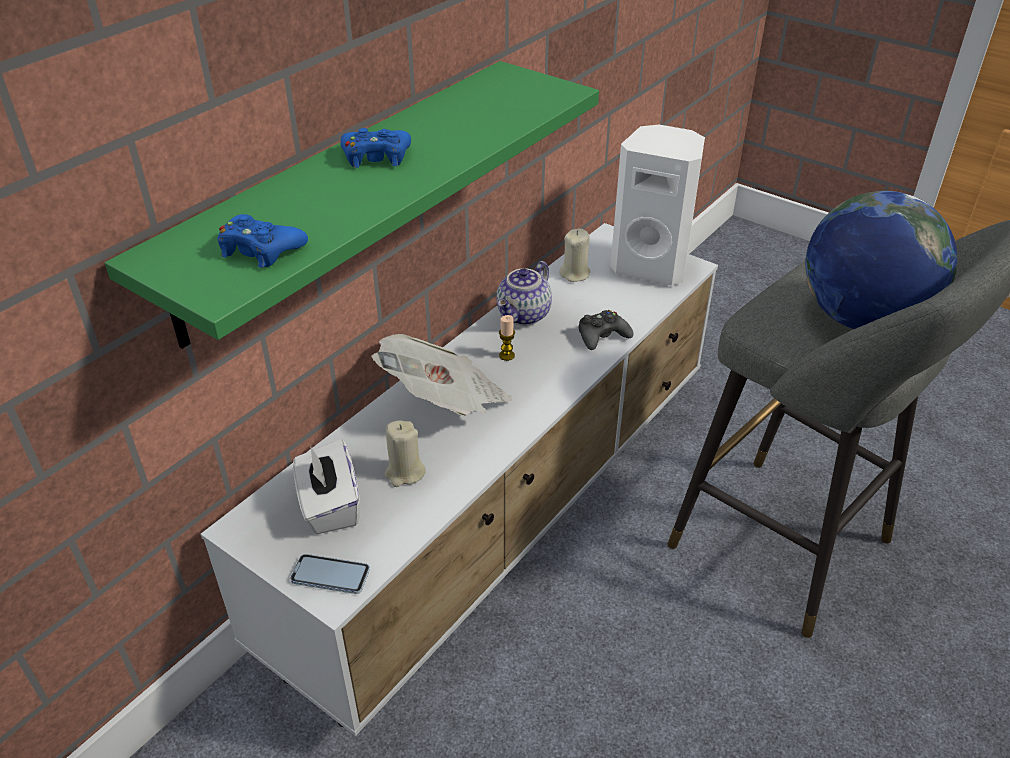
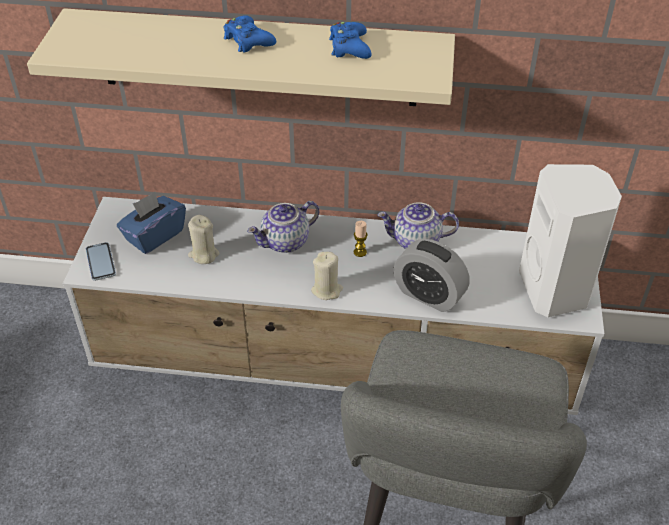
camera: 60 degrees right, 5 degrees up
(260, 250) = (105, 47): blue game controller -> blue game controller (349, 47)
(329, 506) = (154, 235): white tissue box -> blue tissue box
(343, 195) = (257, 58): green shelf -> beige shelf
(445, 401) = (285, 243): newspaper -> teapot
(575, 274) = (497, 248): beige candle -> beige candle (327, 290)
(602, 336) = (429, 295): black game controller -> alarm clock
(861, 319) = (459, 411): globe -> none

